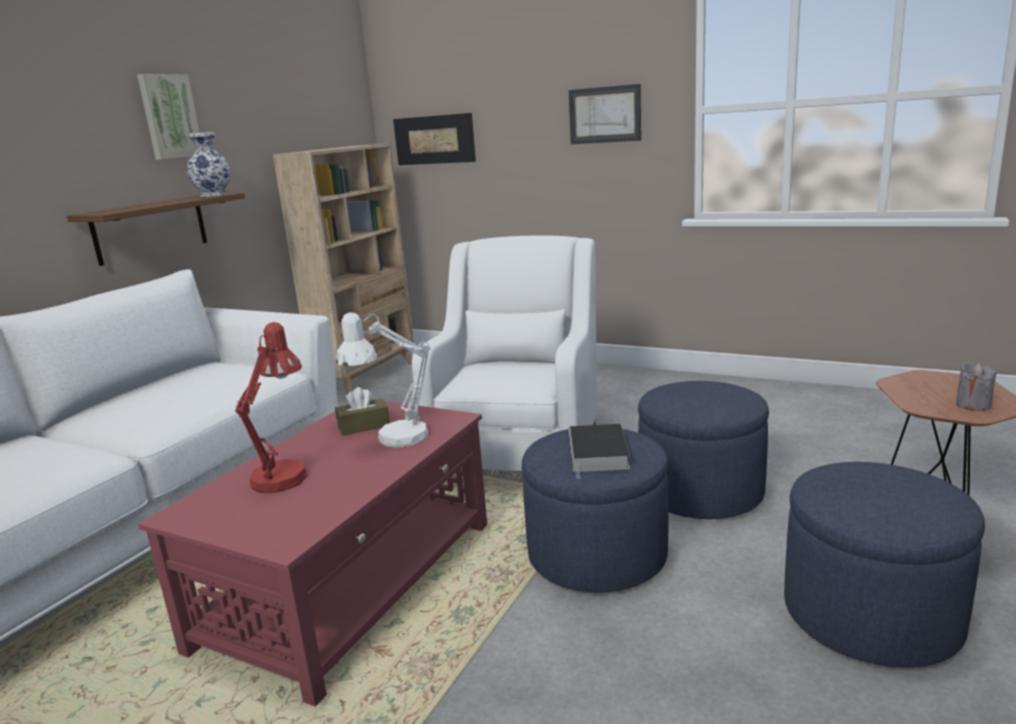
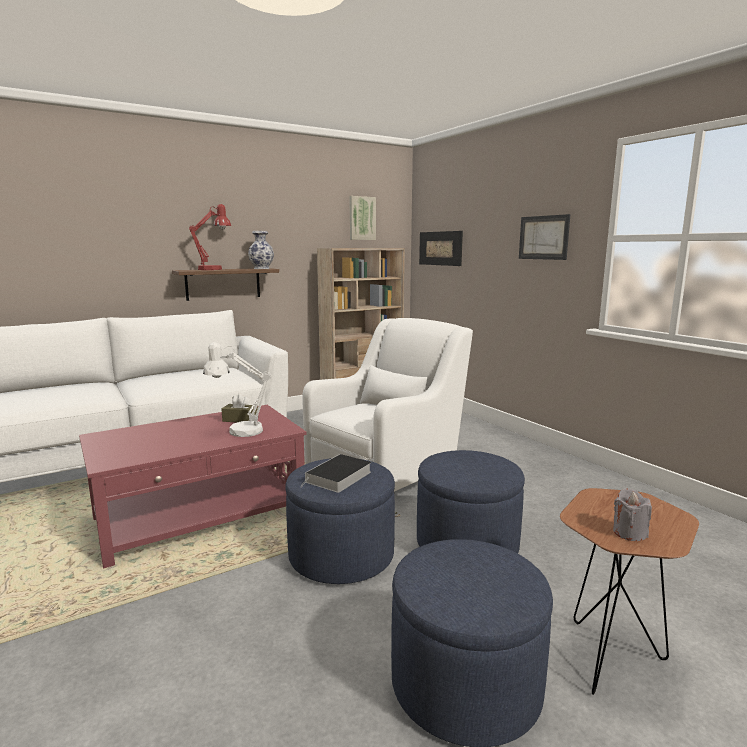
camera: 30 degrees right, 5 degrees down
(169, 117) = (248, 220): picture -> picture (361, 218)
(284, 473) = (165, 432): red table lamp -> red table lamp (214, 269)

